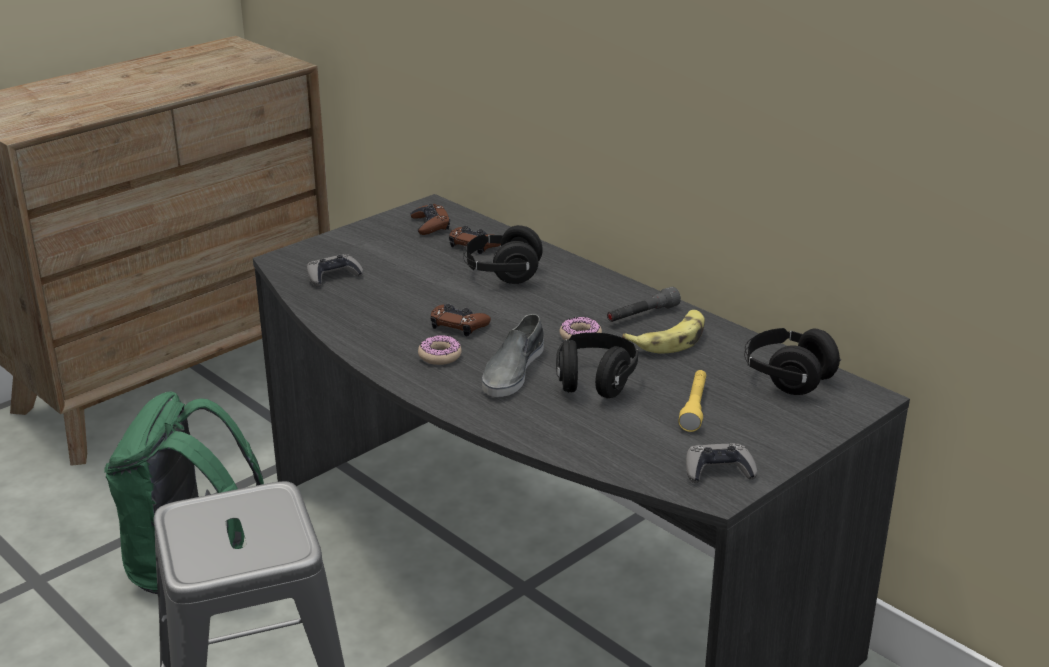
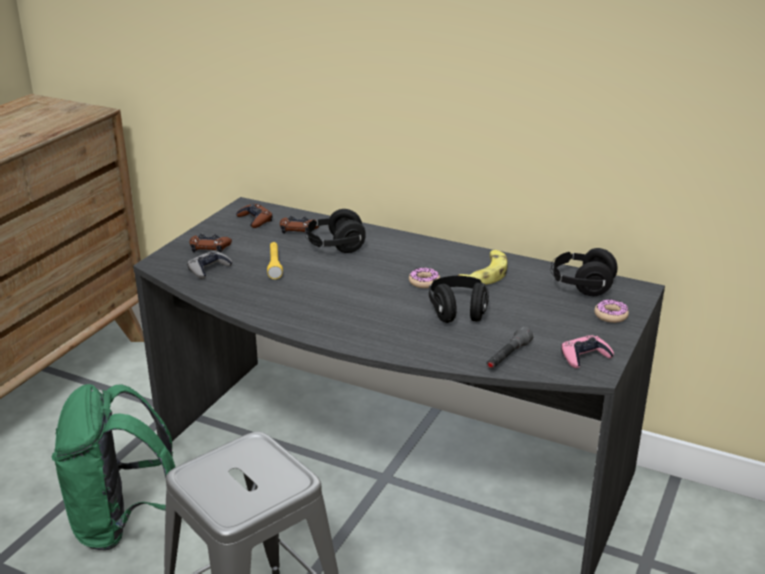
camera: 20 degrees left, 0 degrees up
(440, 356) = (334, 314): donut -> donut (610, 315)
(458, 325) = (331, 289): brown game controller -> brown game controller (209, 247)
(512, 370) = (395, 314): grey shoe -> none
(642, 315) = (455, 260): grey flashlight -> grey flashlight (508, 356)
(694, 407) = (537, 317): yellow flashlight -> yellow flashlight (274, 265)
(718, 470) = (584, 356): grey game controller -> pink game controller

